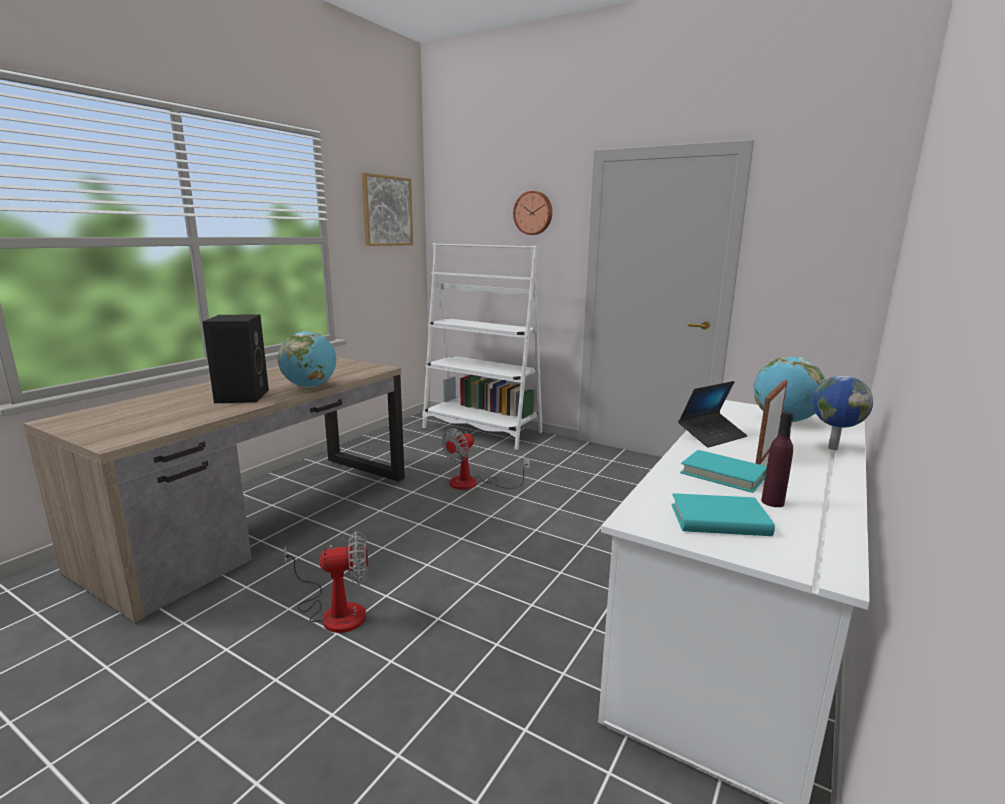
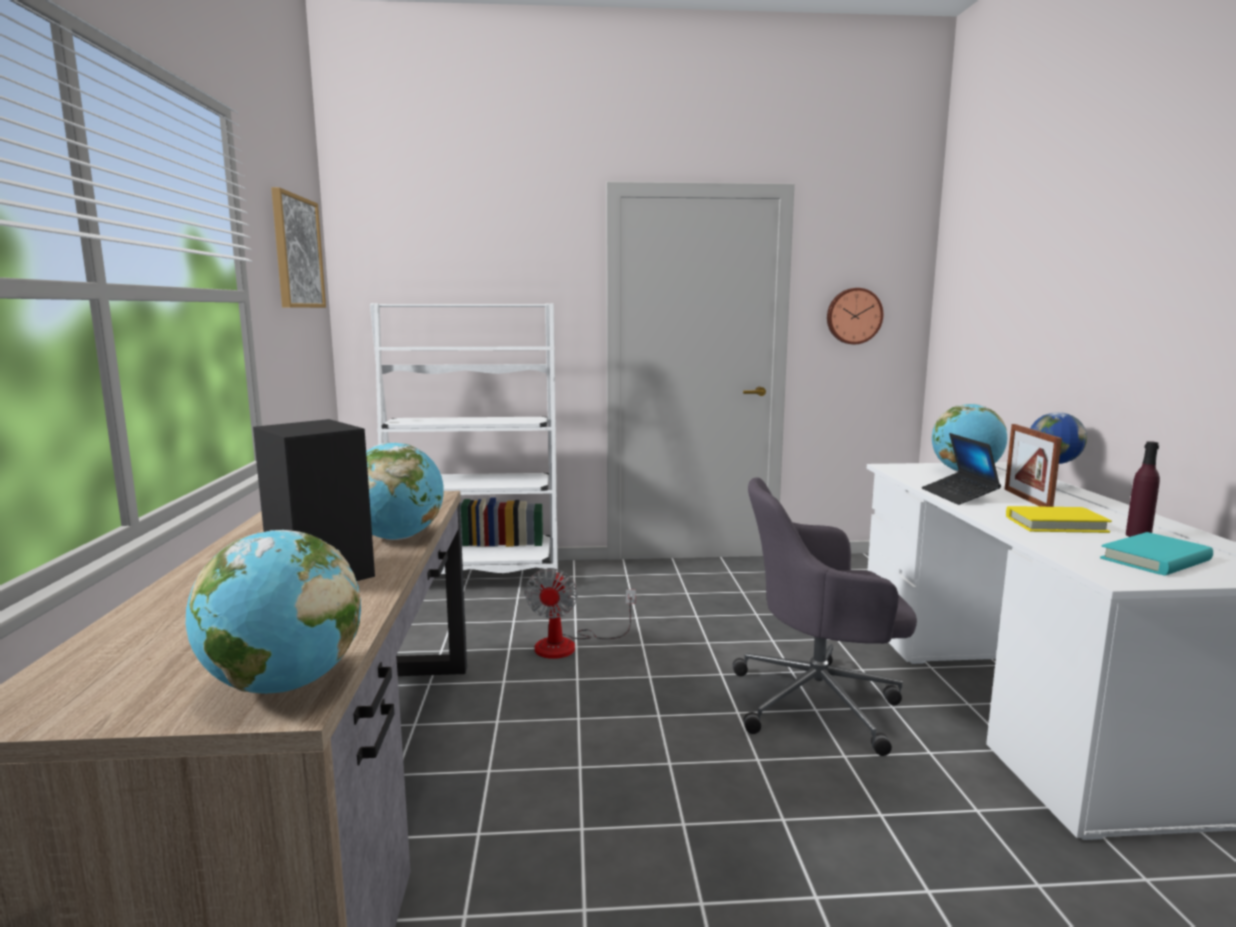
camera: 35 degrees left, 5 degrees down
(127, 435) = (283, 685): none -> globe
(334, 611) = (653, 878): fan -> none
(533, 213) = (522, 260): wall clock -> wall clock (853, 316)
(570, 569) = (819, 702): none -> grey office chair
(712, 436) = (959, 495): laptop -> laptop turned 150 degrees clockwise
(723, 474) = (1055, 524): turquoise book -> yellow book

